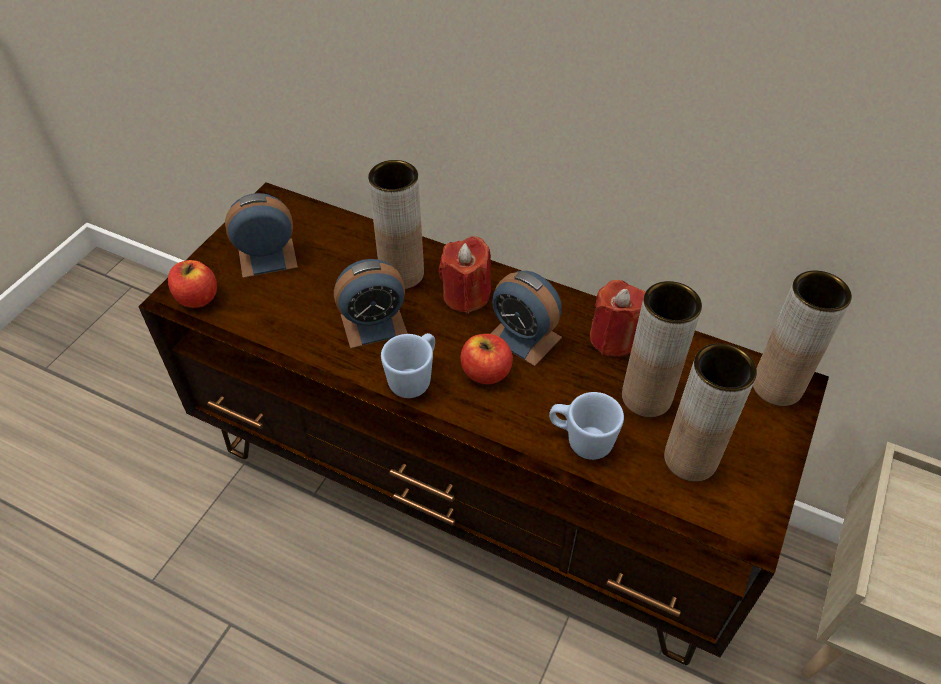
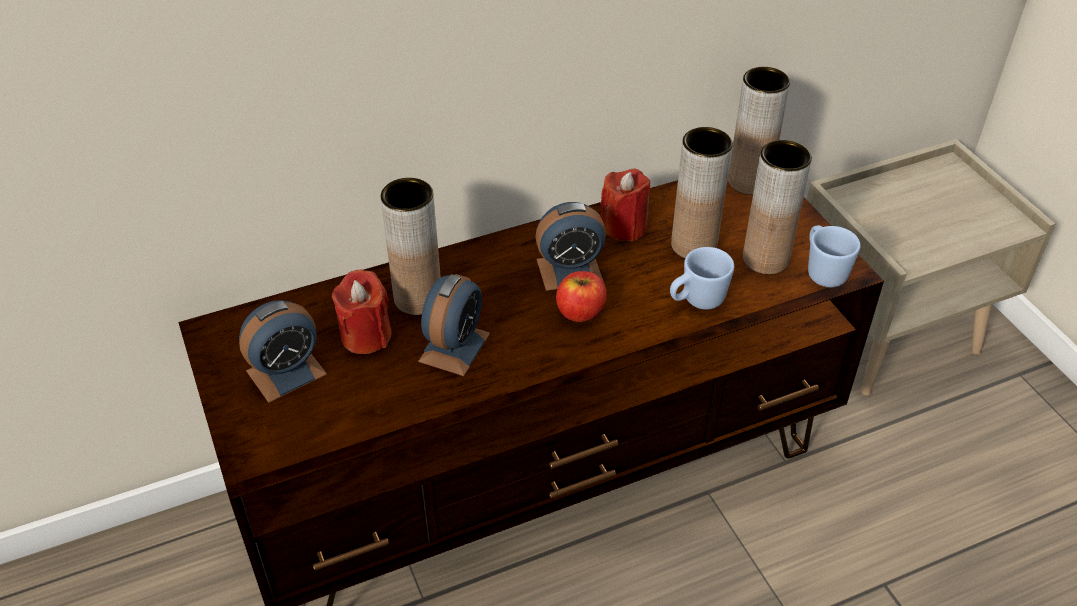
camera: 50 degrees left, 5 degrees down
(197, 298) = (276, 448): apple -> none
(267, 258) = (286, 372): alarm clock -> alarm clock turned 150 degrees counterclockwise
(414, 378) = (540, 355): blue mug -> blue mug (823, 271)
(466, 295) = (488, 276): red candle -> red candle (366, 335)

